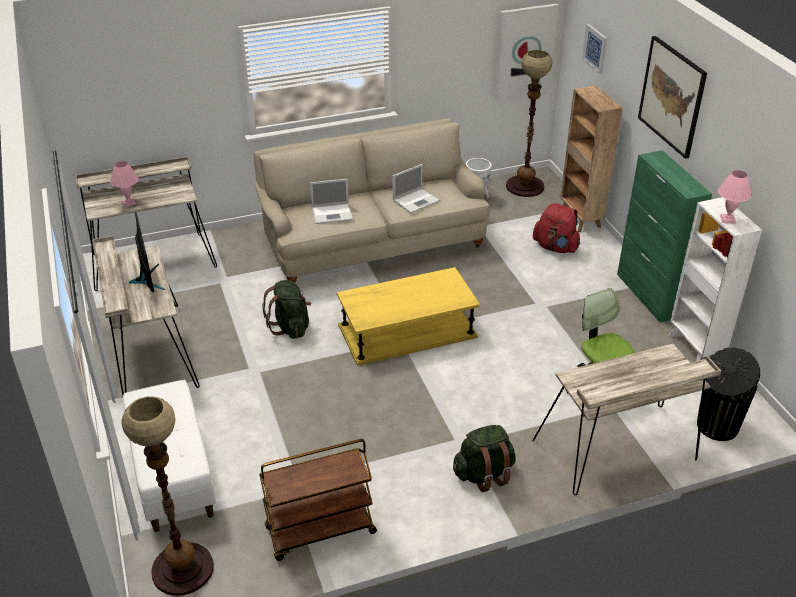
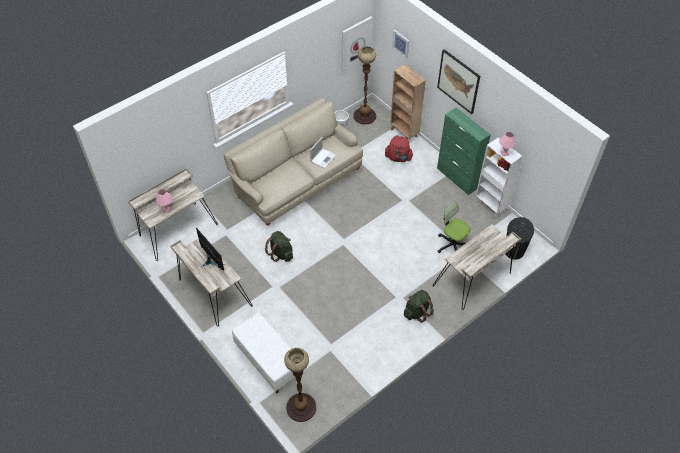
camera: 20 degrees left, 15 degrees up
(320, 531) = (355, 367): brown cart -> none
(333, 213) = (282, 180): laptop -> none
(407, 331) = (344, 238): yellow coffee table -> none

